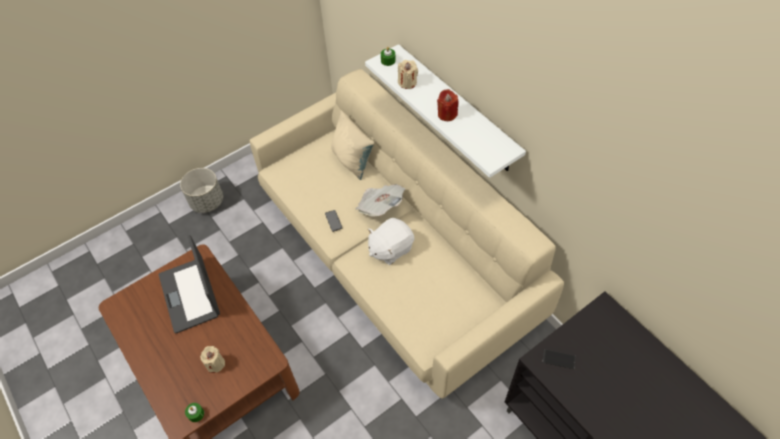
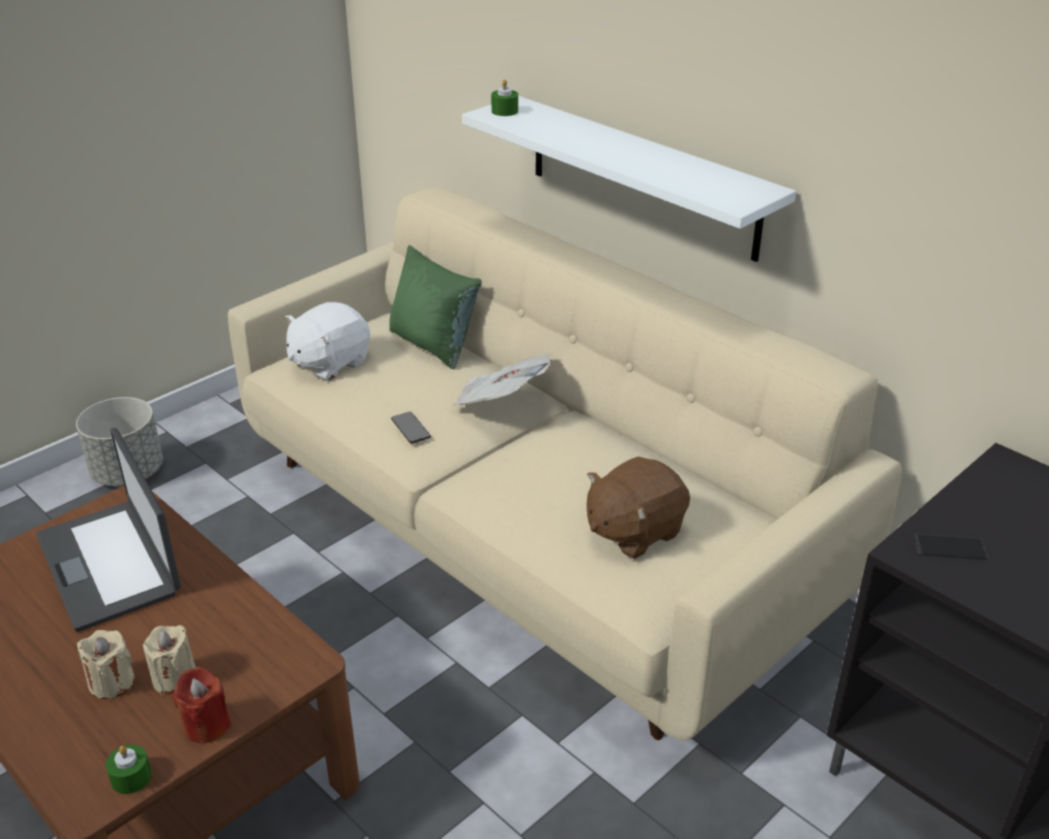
camera: 10 degrees left, 20 degrees down
(352, 160) = (433, 345): beige pillow -> green pillow
(390, 249) = (535, 461): white plush toy -> white plush toy (329, 363)
(407, 83) = (548, 131): beige candle -> beige candle (112, 682)
(428, 300) = (633, 531): none -> brown plush toy
(447, 114) = (633, 159): red candle -> red candle (206, 725)

